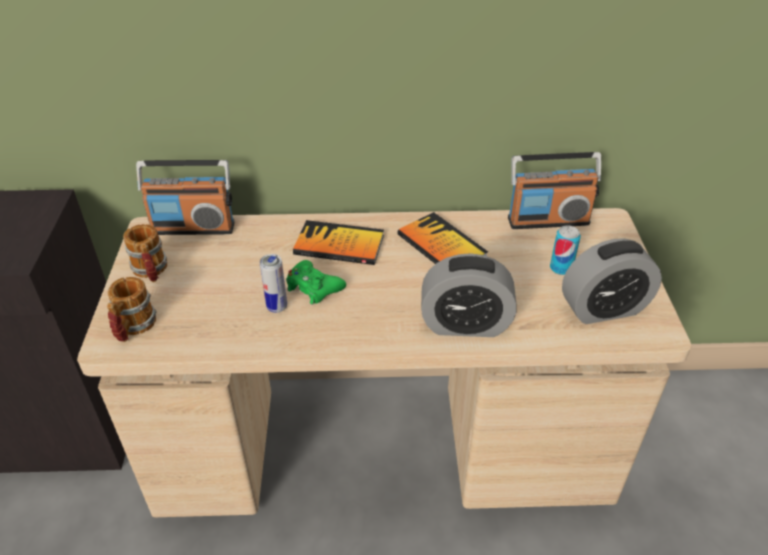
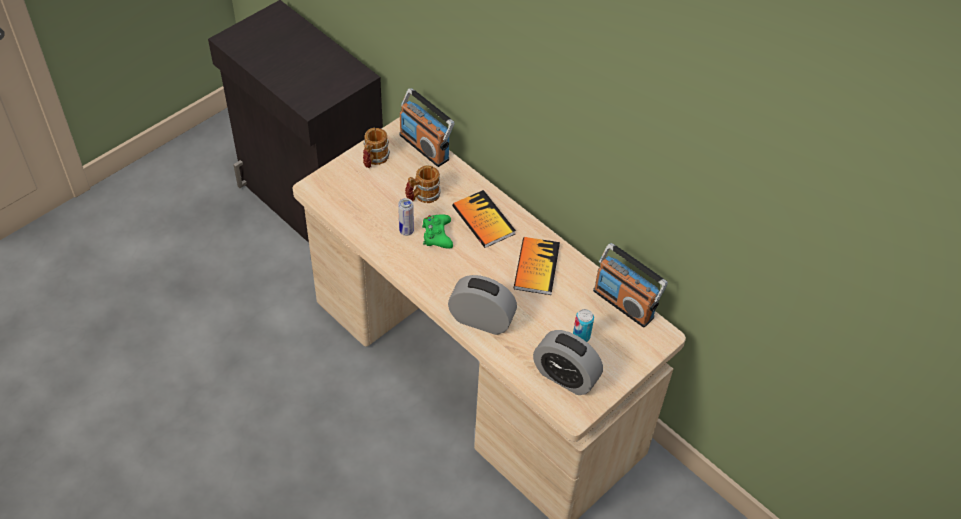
camera: 45 degrees right, 10 degrees up
(133, 328) = (332, 188): mug -> mug (422, 196)
(465, 324) = (481, 320): alarm clock -> alarm clock turned 150 degrees clockwise

